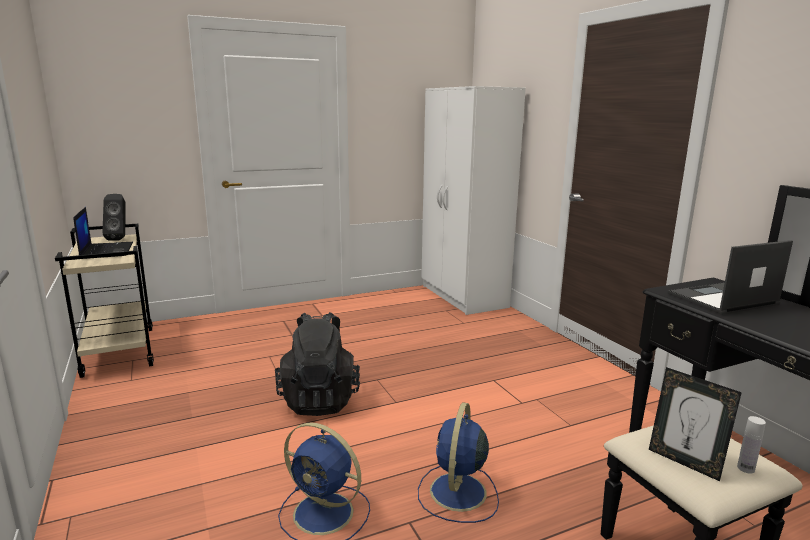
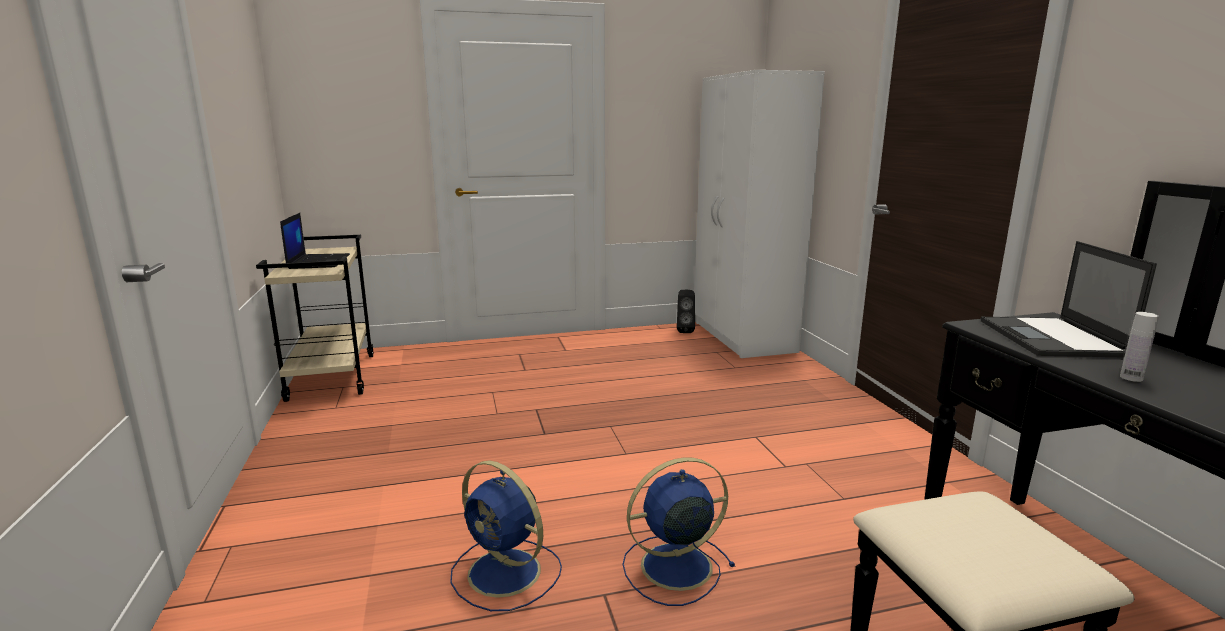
camera: 10 degrees right, 0 degrees up
(120, 239) = (338, 251): black speaker -> black speaker (685, 331)
(320, 400) = (536, 444): black backpack -> none
(457, 493) = (673, 567): blue fan -> blue fan turned 45 degrees clockwise
(684, 462) = (956, 548): picture frame -> none
(721, 299) = (1053, 338): laptop -> laptop turned 75 degrees counterclockwise
(745, 468) = (1046, 564): white bottle -> white bottle (1131, 378)

